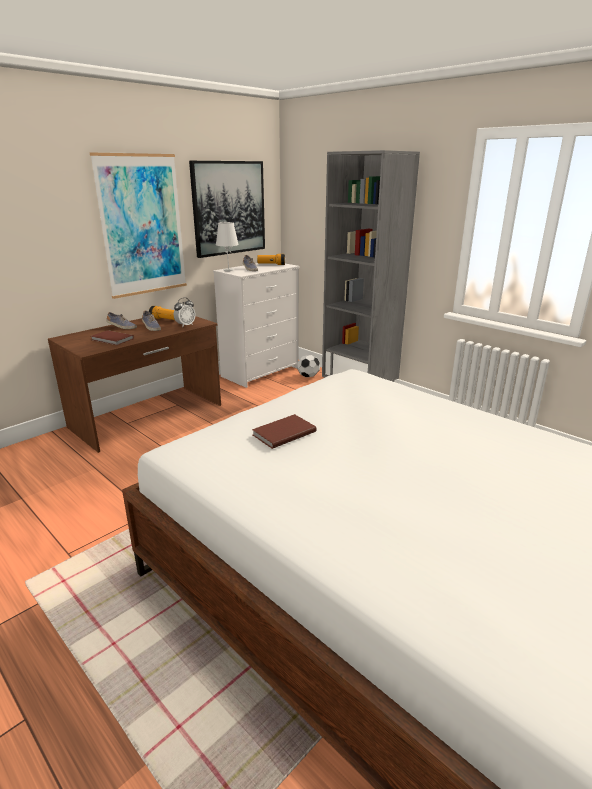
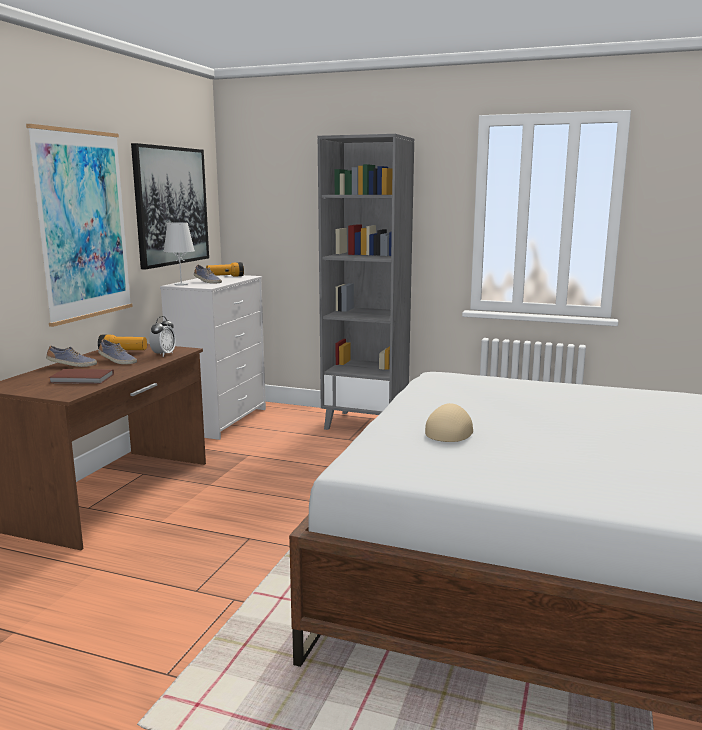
camera: 25 degrees left, 10 degrees down
(282, 433) = (451, 430): brown book -> beige cap
(308, 376) = (287, 416): football -> none

